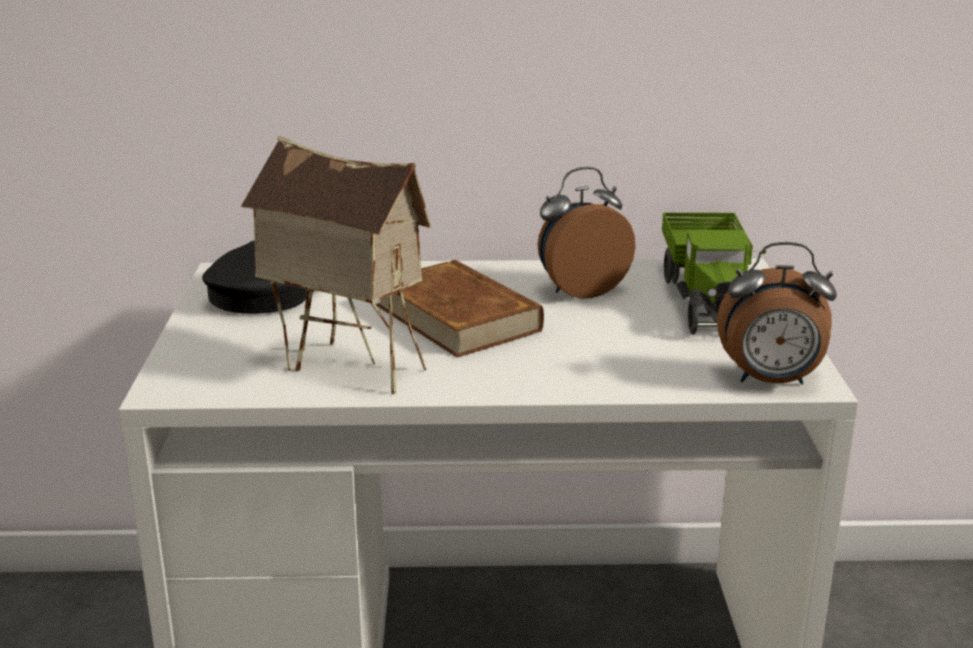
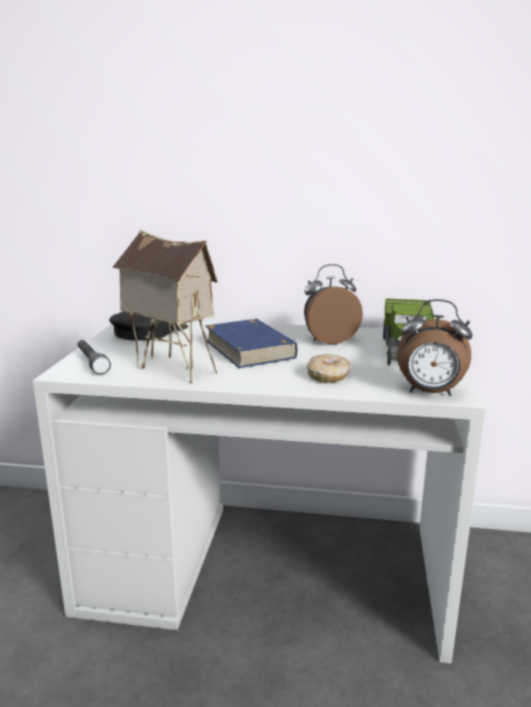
camera: 10 degrees right, 5 degrees down
(204, 366) = (92, 363): none -> grey flashlight
(458, 317) = (249, 349): brown book -> blue book
(606, 362) = (328, 376): none -> donut

